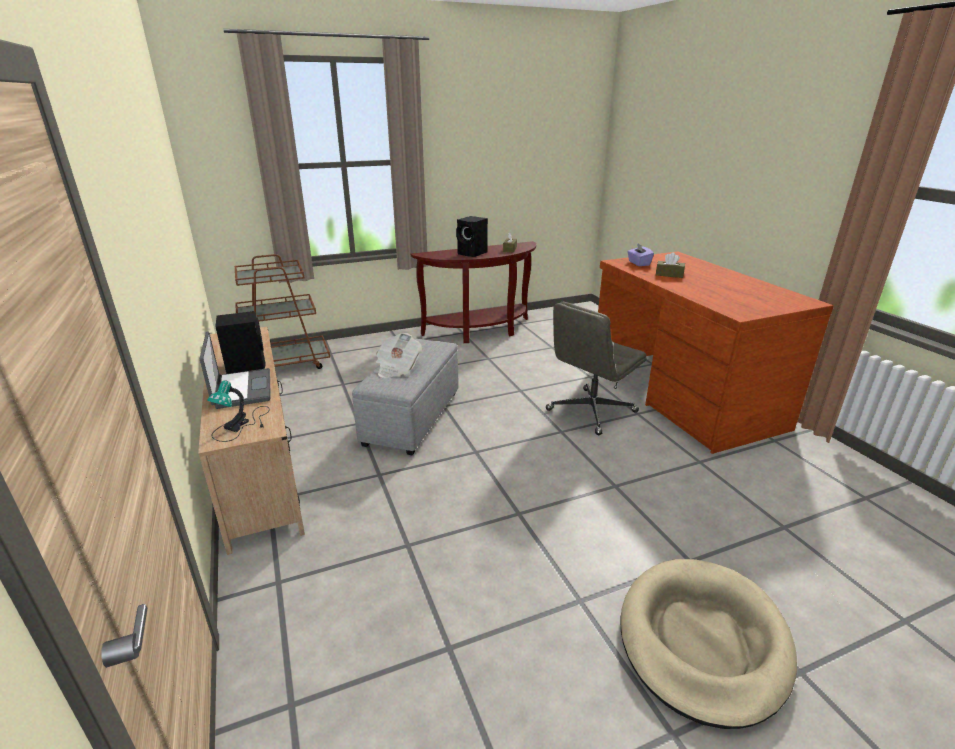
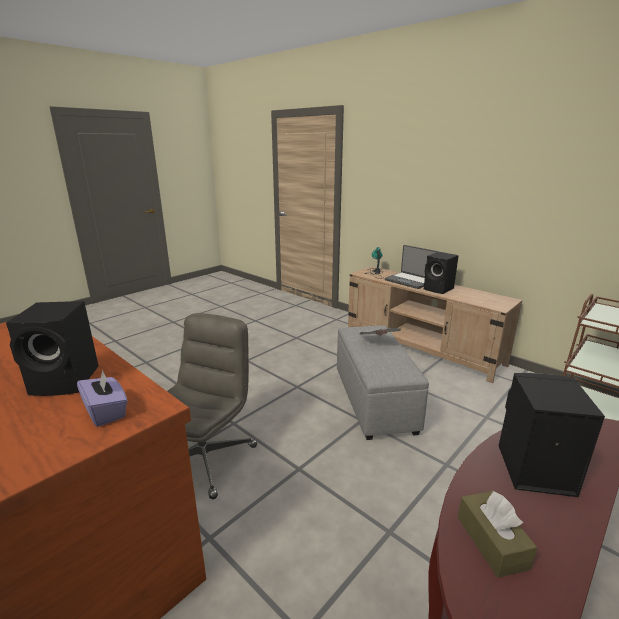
camera: 155 degrees right, 5 degrees down
(669, 274) = (67, 381): brown tissue box -> black speaker
(702, 641) = (153, 340): beige dog bed -> none

